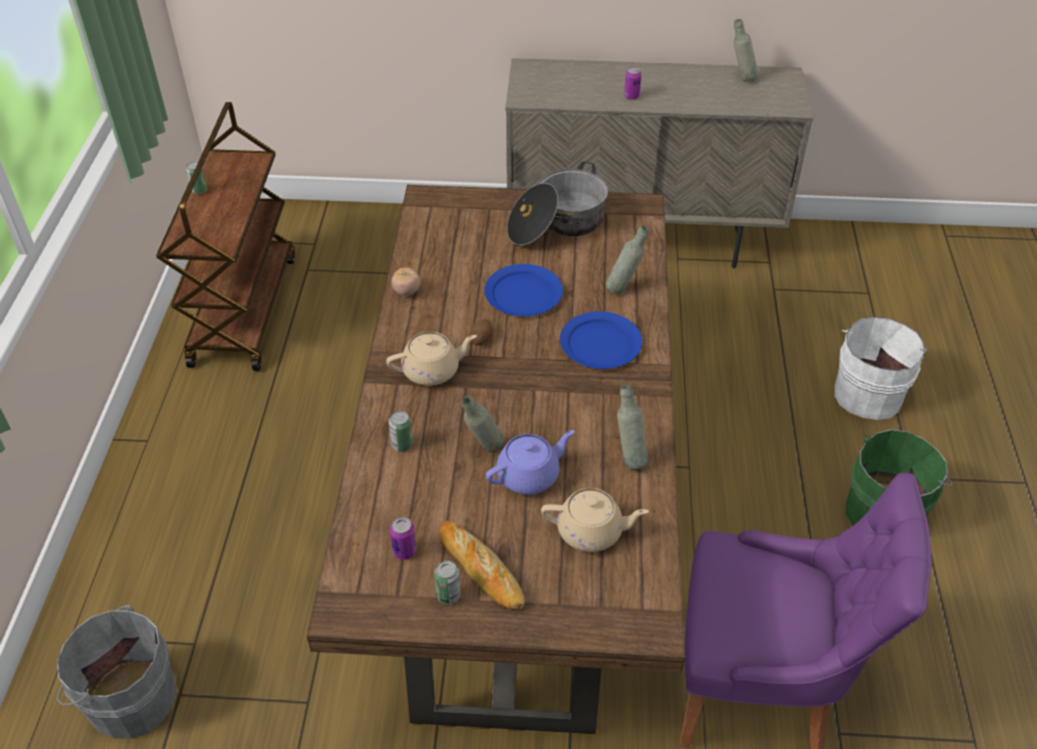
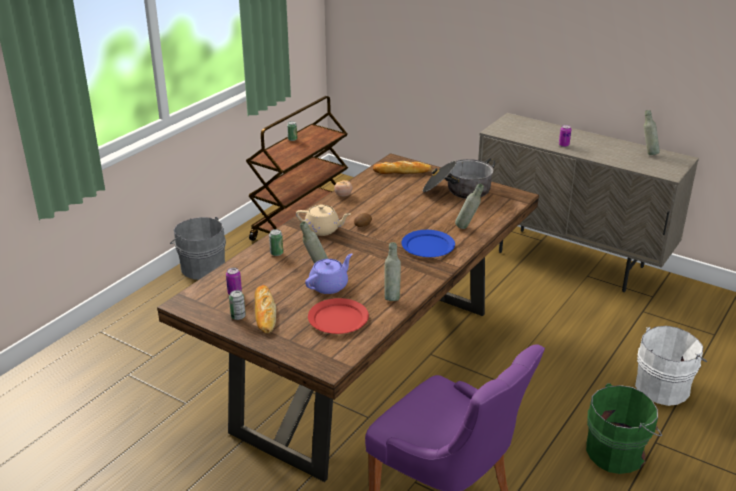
camera: 30 degrees right, 15 degrees down
(128, 697) = (104, 366): grey bucket -> grey bucket (201, 267)
(453, 214) = (402, 171): none -> bread
(523, 293) = (406, 213): blue plate -> none
(529, 475) = (329, 286): purple teapot -> purple teapot turned 45 degrees counterclockwise
(591, 531) = (338, 318): beige teapot -> red plate

